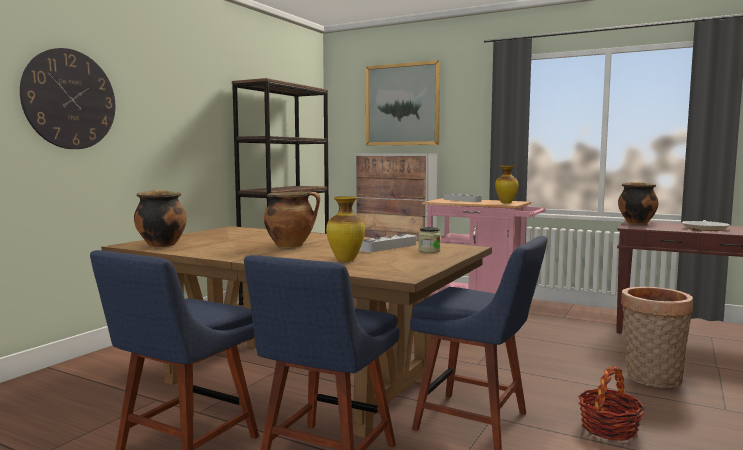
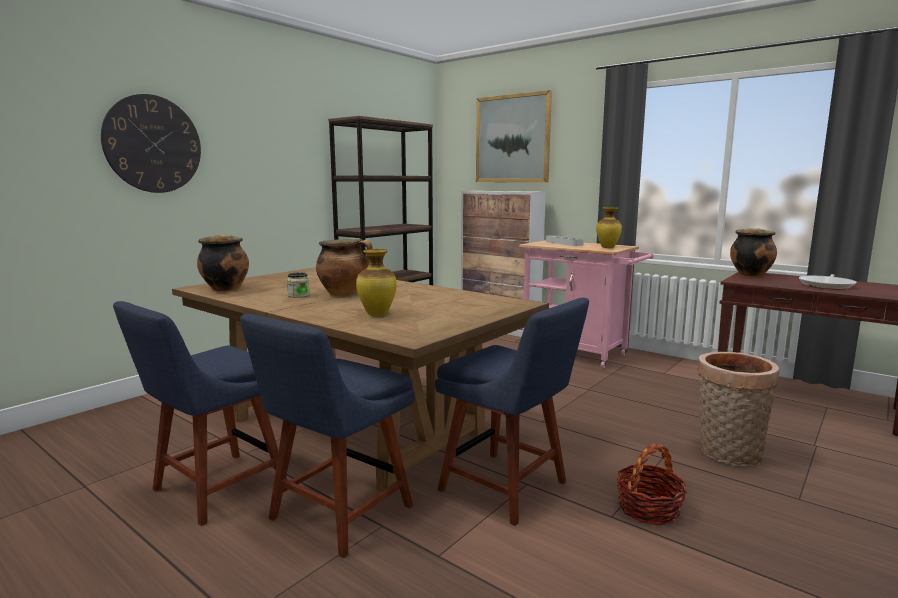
camera: 10 degrees right, 5 degrees up
(388, 247) = (438, 299): grey tray -> none
(429, 251) = (475, 306): jar -> jar (298, 296)

